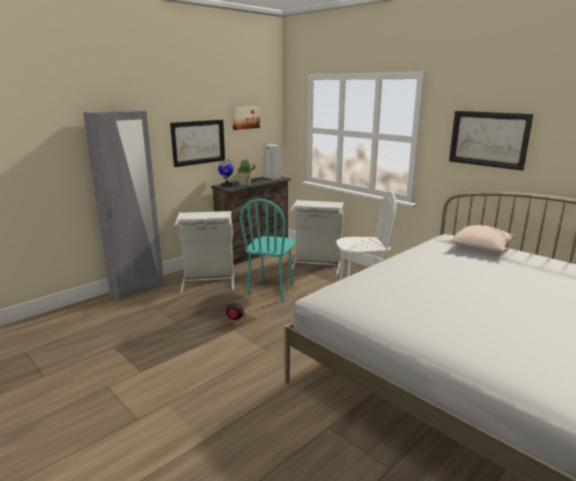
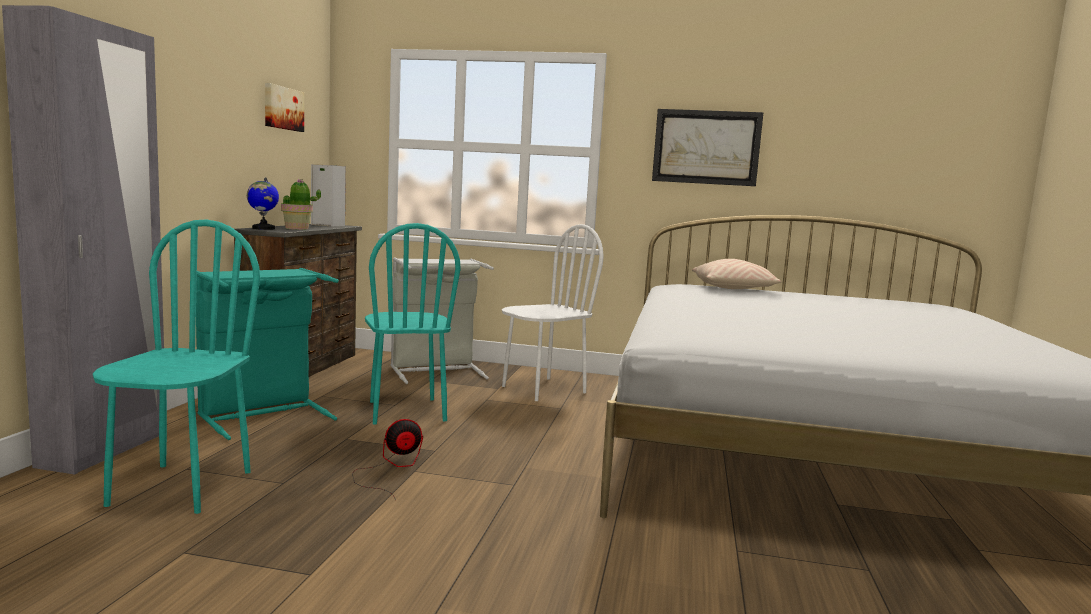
camera: 35 degrees left, 10 degrees down
(142, 315) = (180, 488): none -> turquoise chair
(198, 142) = (213, 137): picture -> none
(208, 280) = (263, 414): grey laundry basket -> turquoise laundry basket

